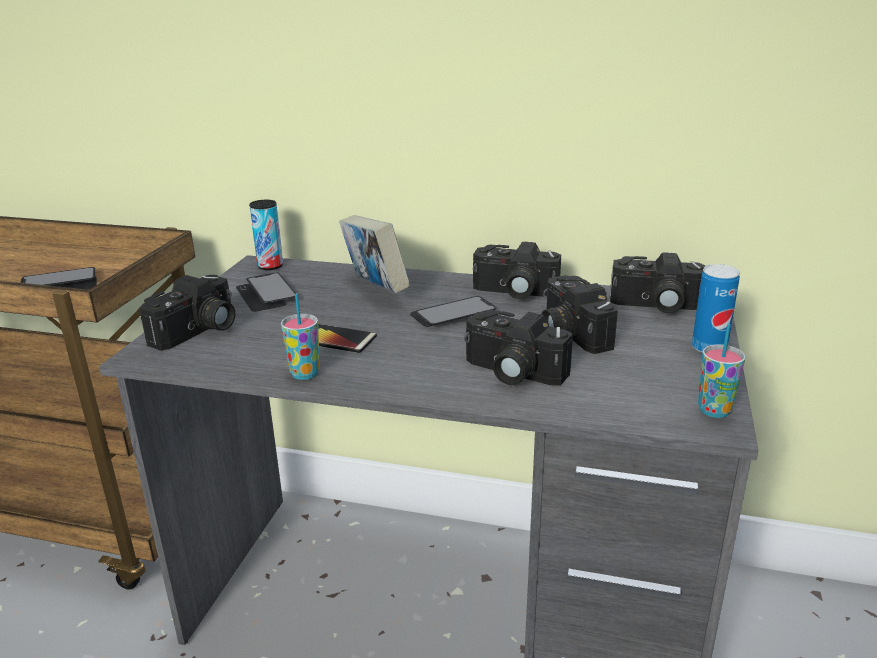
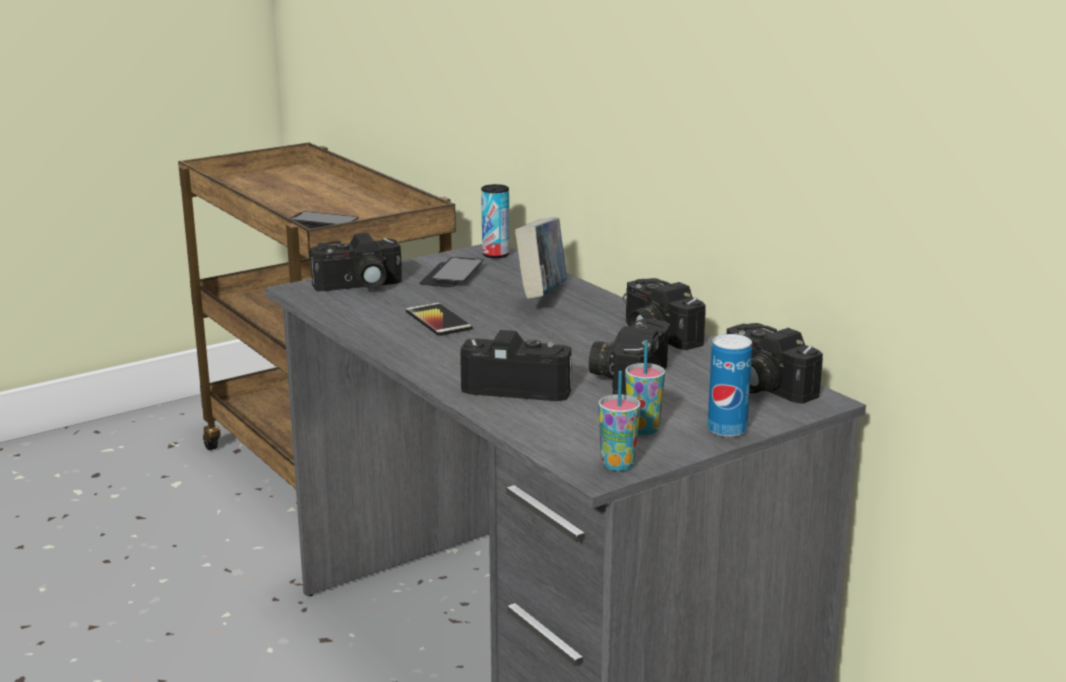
camera: 40 degrees right, 5 degrees down
(305, 374) = (376, 335): cup -> cup (643, 430)
(453, 314) = (564, 334): phone -> none
(511, 372) = (519, 386): camera -> camera turned 120 degrees clockwise

